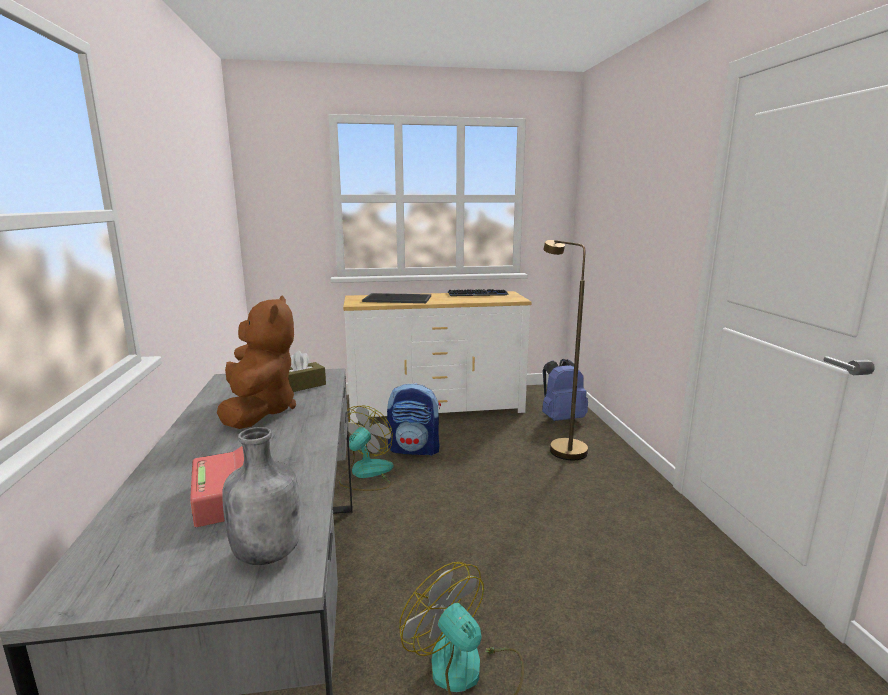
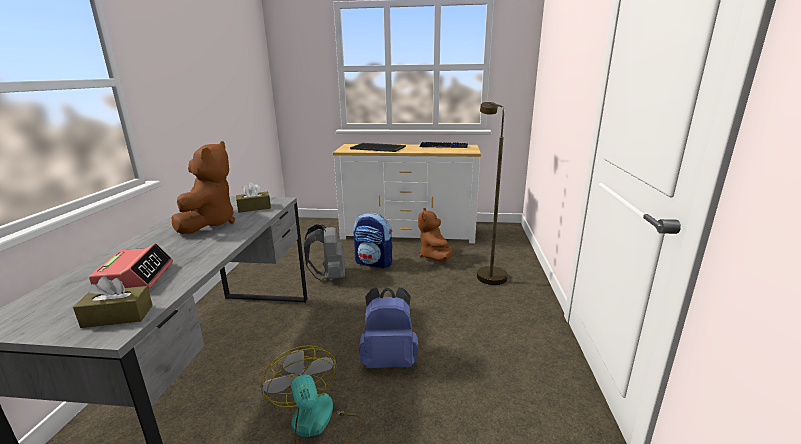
camera: 15 degrees right, 5 degrees up
(268, 552) = (118, 316): grey bottle -> brown tissue box
(366, 474) = (329, 276): fan -> grey backpack
(487, 433) = (435, 256): none -> brown plush toy
(561, 418) = (502, 251): blue backpack -> blue backpack (389, 360)

